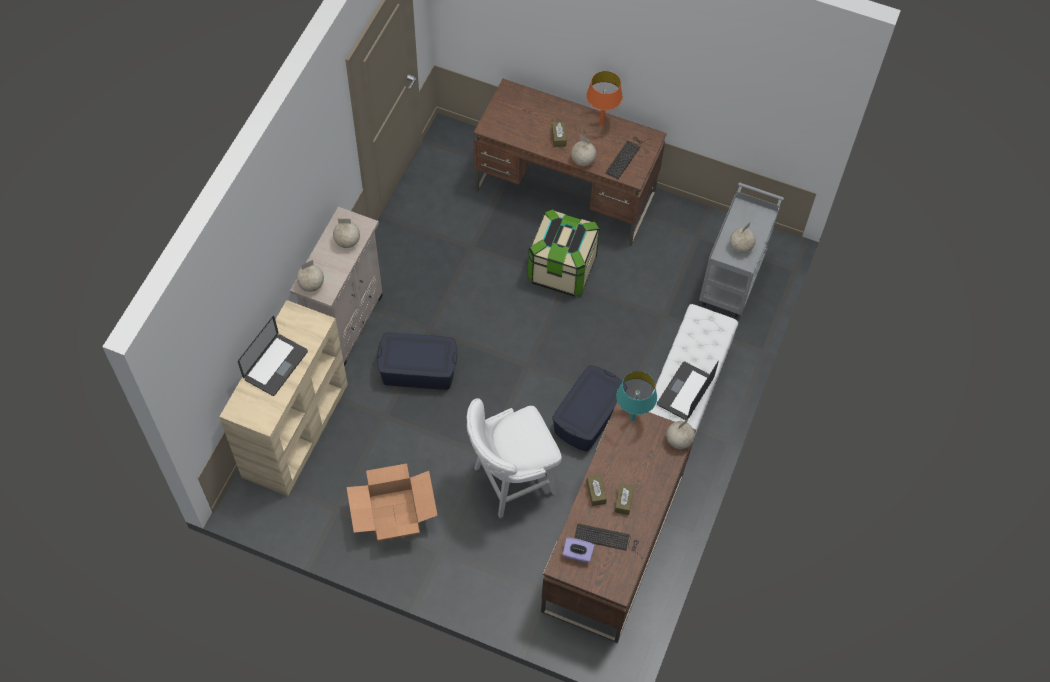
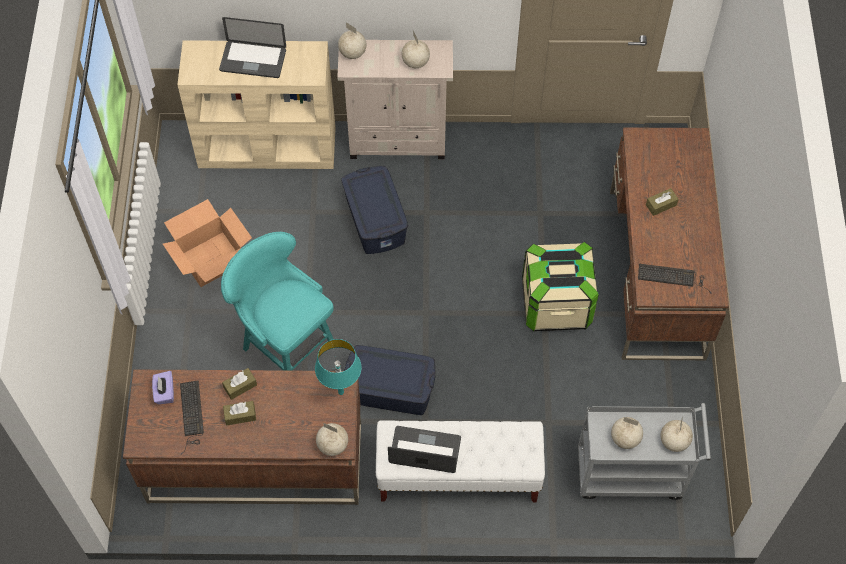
camera: 70 degrees right, 0 degrees up
(510, 482) = (286, 345): white stool -> turquoise stool
(583, 161) = (642, 238): globe -> globe (673, 442)
(601, 123) = (703, 238): orange table lamp -> none

